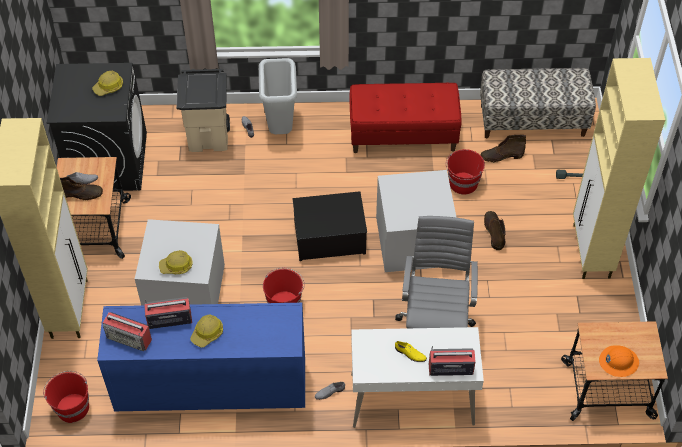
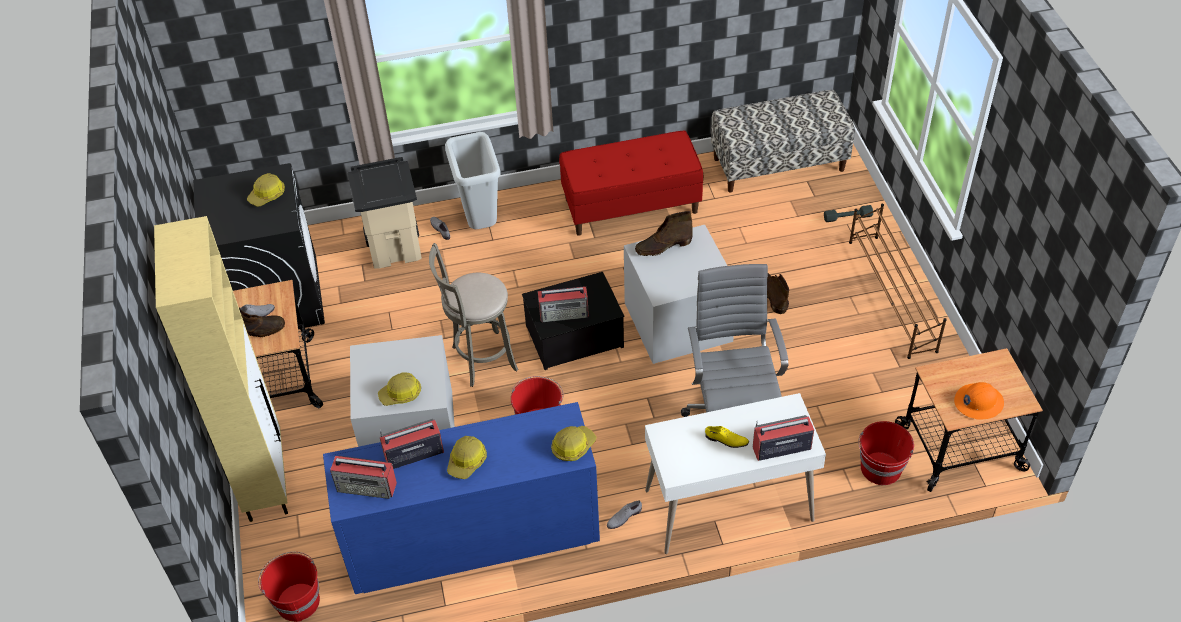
camera: 10 degrees left, 5 degrees down
(252, 243) = (481, 360): none -> grey stool
(289, 337) = (572, 446): none -> hard hat
(321, 221) = (564, 313): none -> radio
(463, 183) = (718, 247): red bucket -> red bucket (880, 469)
(501, 156) = (754, 209): brown boot -> brown boot (663, 246)
(591, 252) = (891, 296): beige cabinet -> brown shoe rack

